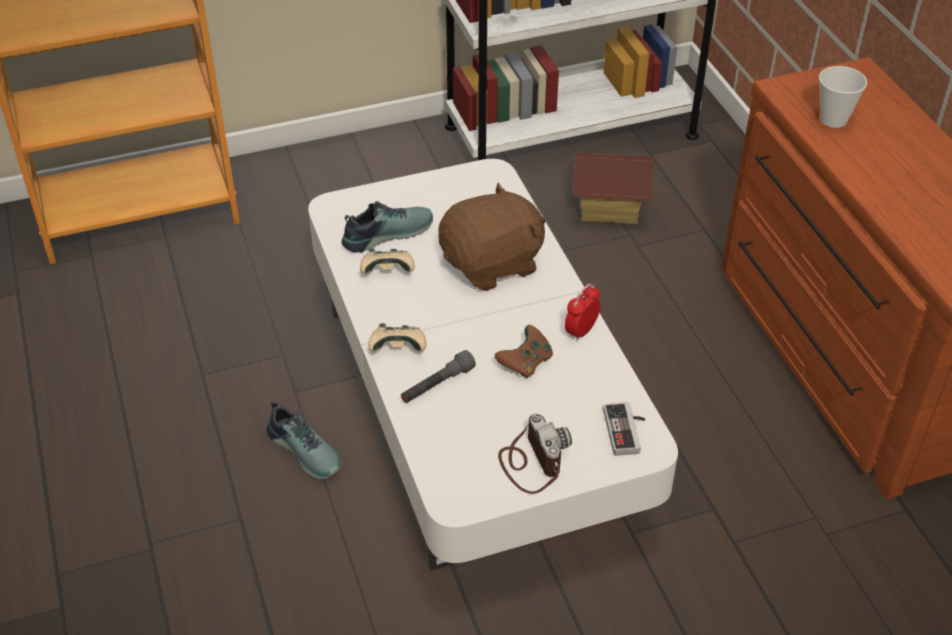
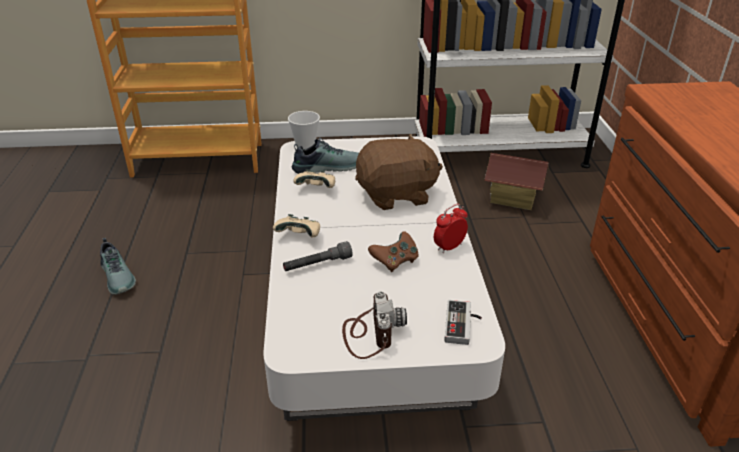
camera: 15 degrees right, 10 degrees down
(306, 449) = (232, 313): shoe -> shoe (119, 276)
(833, 119) = (692, 111): cup -> cup (305, 147)

